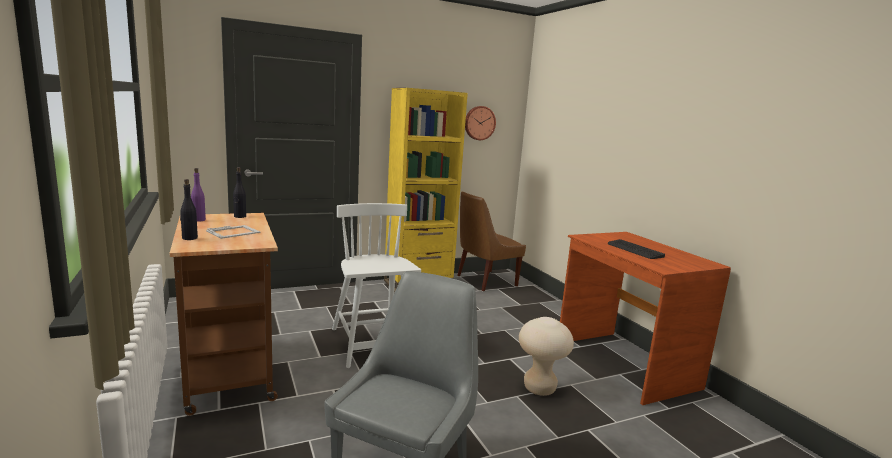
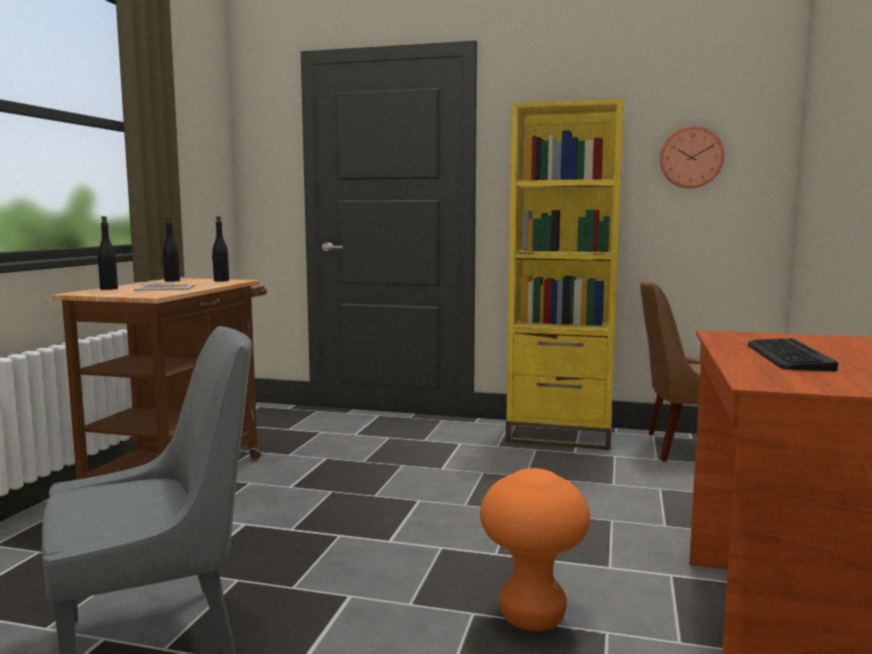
camera: 40 degrees right, 5 degrees down
(198, 220) = (172, 280): purple bottle -> black bottle
(372, 344) = (373, 489): white chair -> none
(539, 388) = (532, 617): beige stool -> orange stool

